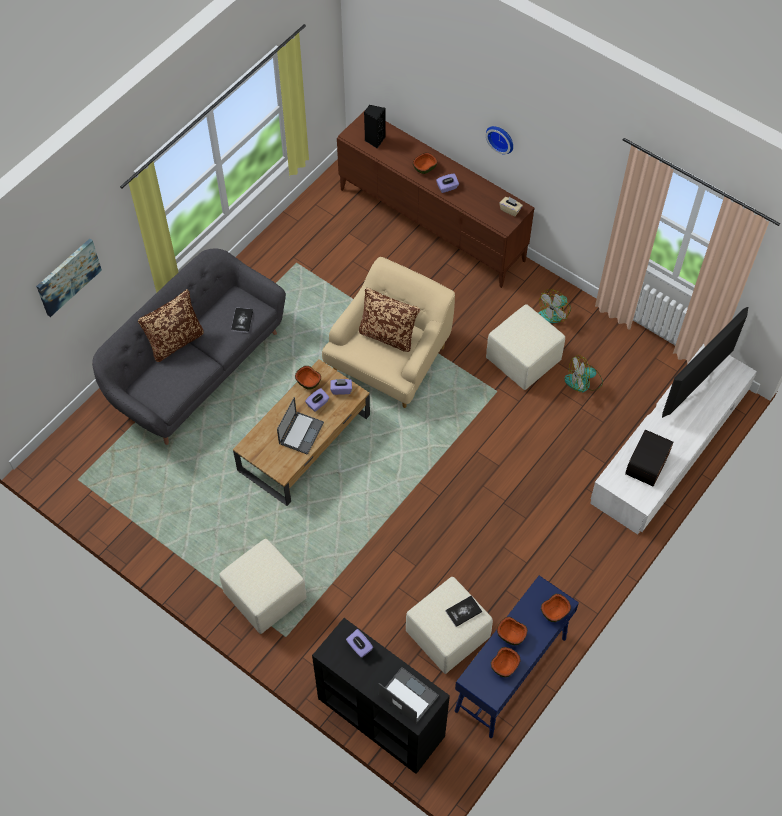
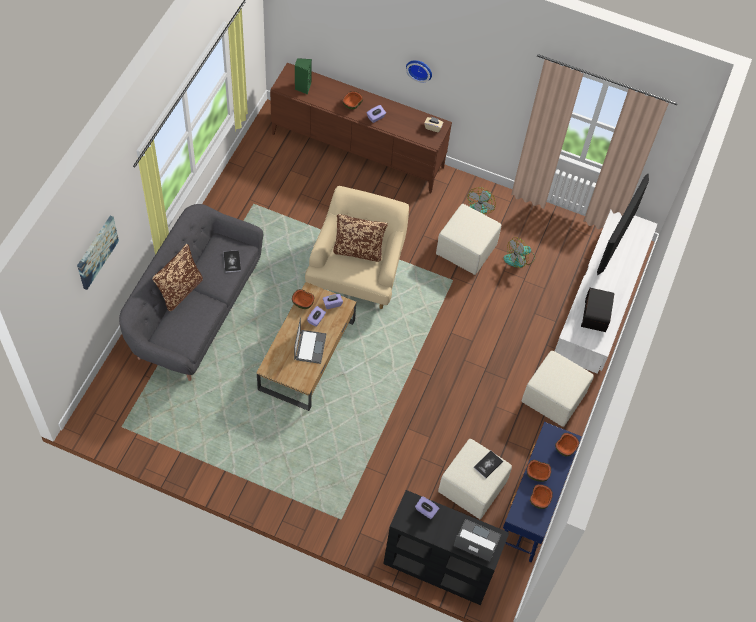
camera: 20 degrees left, 0 degrees up
(264, 596) = (313, 489): beige ottoman -> beige ottoman (552, 398)
(374, 140) = (303, 87): black speaker -> green speaker

